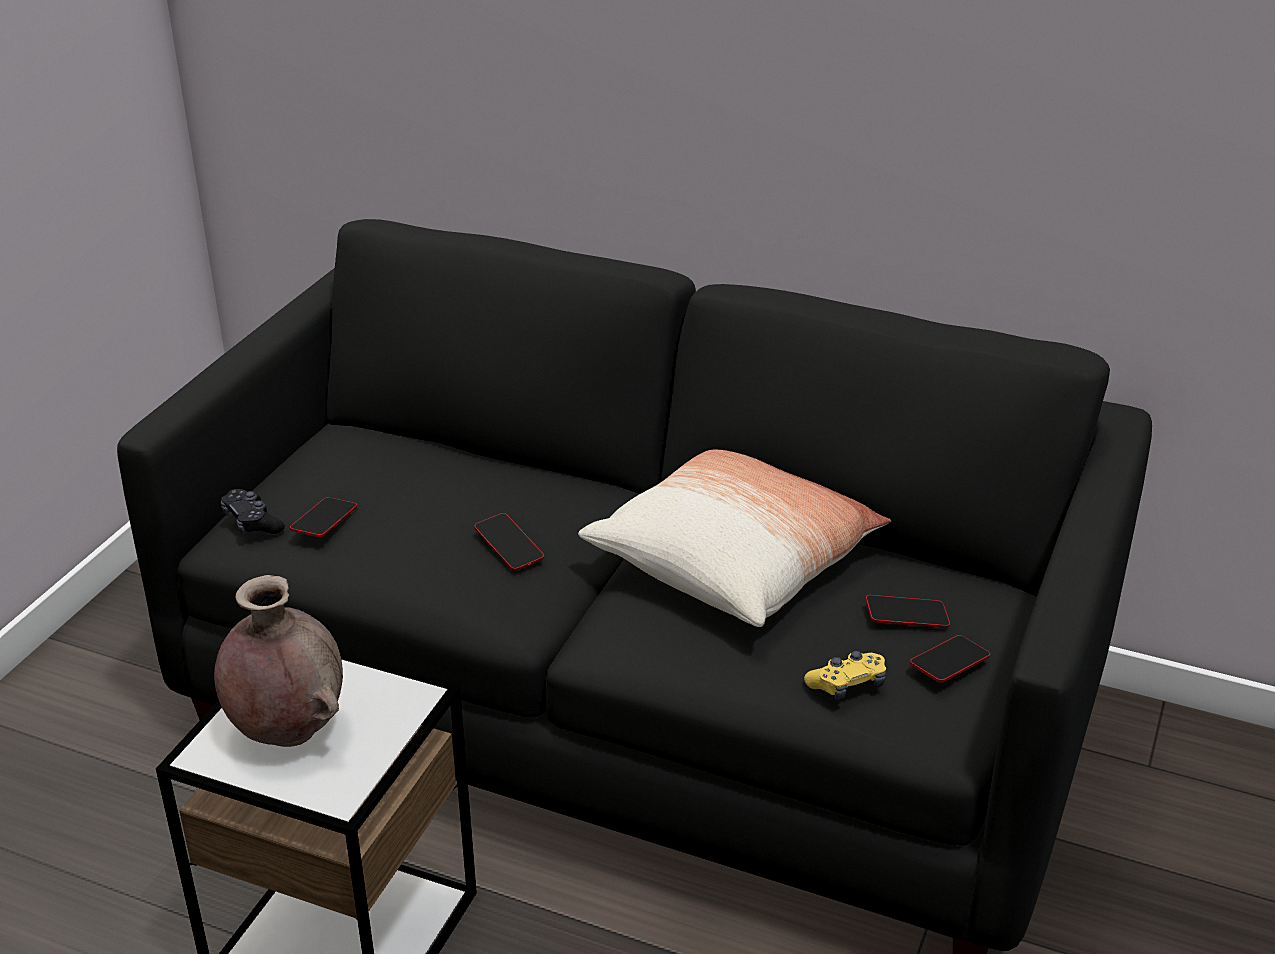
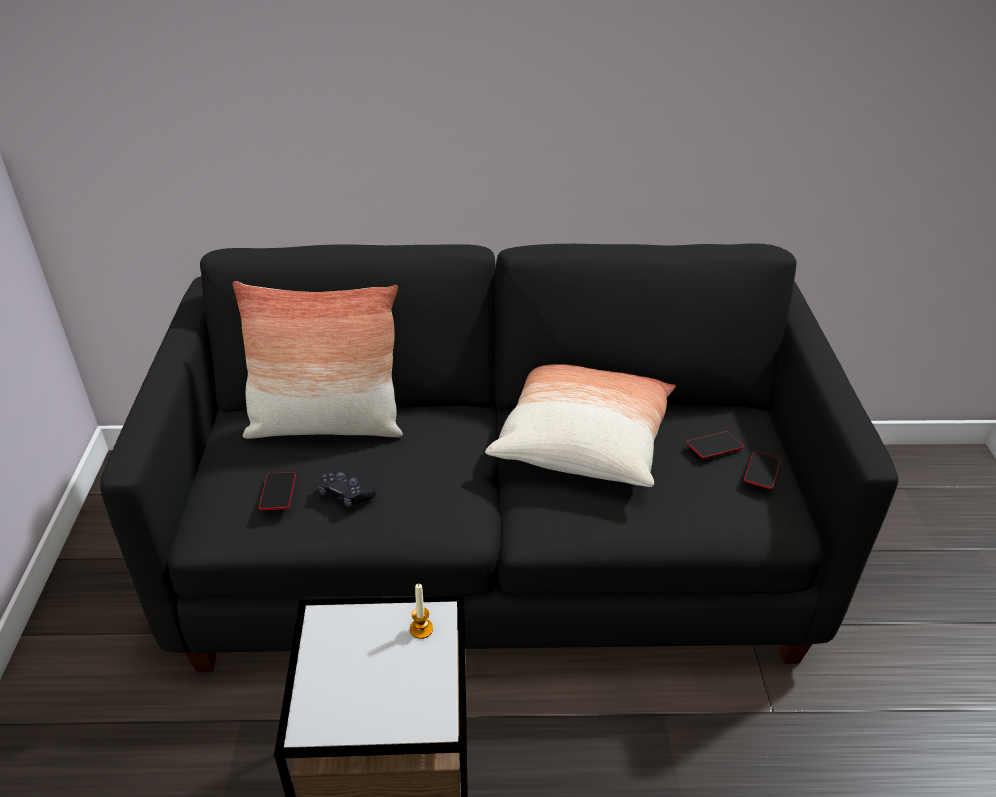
camera: 25 degrees left, 5 degrees up
(252, 522) = (218, 510): black game controller -> black game controller (345, 495)
(287, 731) = (361, 680): brown vase -> none
(387, 703) = (421, 629): none -> candle
(428, 464) = (326, 425): none -> pillow
(509, 546) = (428, 474): phone -> none
(847, 684) = (715, 508): yellow game controller -> none

